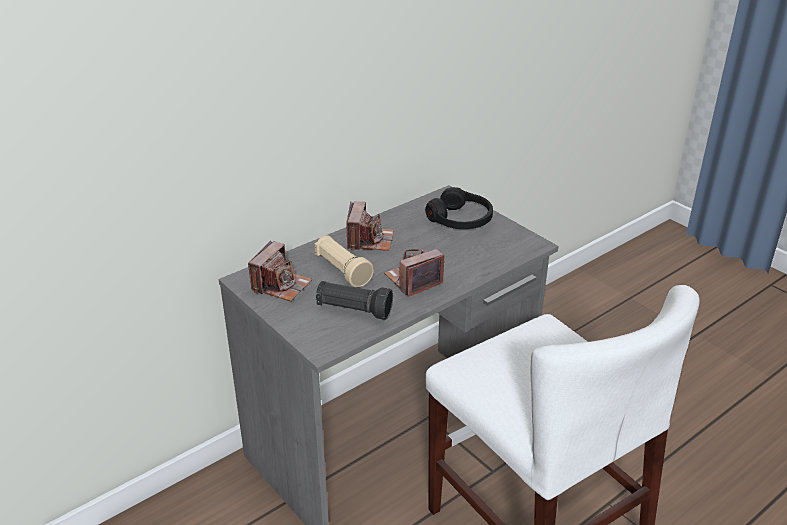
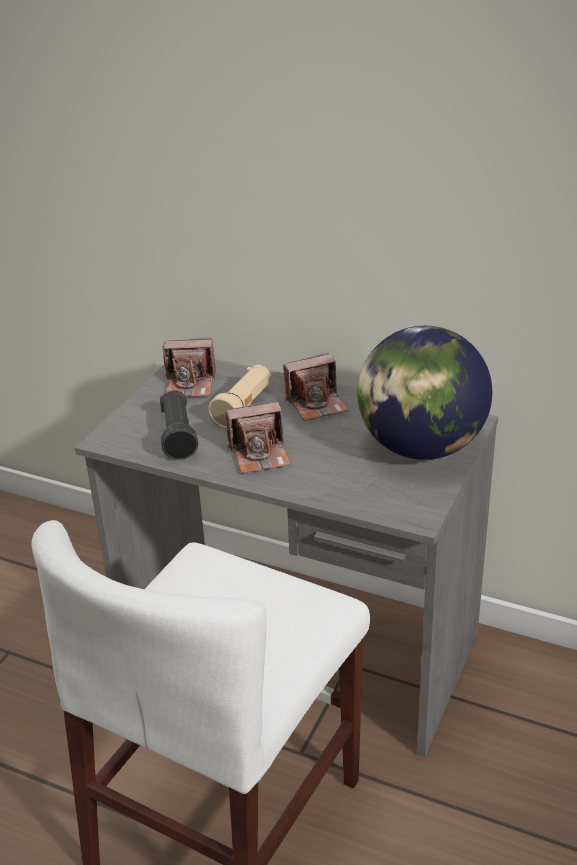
camera: 65 degrees right, 0 degrees up
(413, 281) = (260, 454): camera -> camera turned 135 degrees clockwise
(460, 220) = (420, 448): black headphones -> globe

